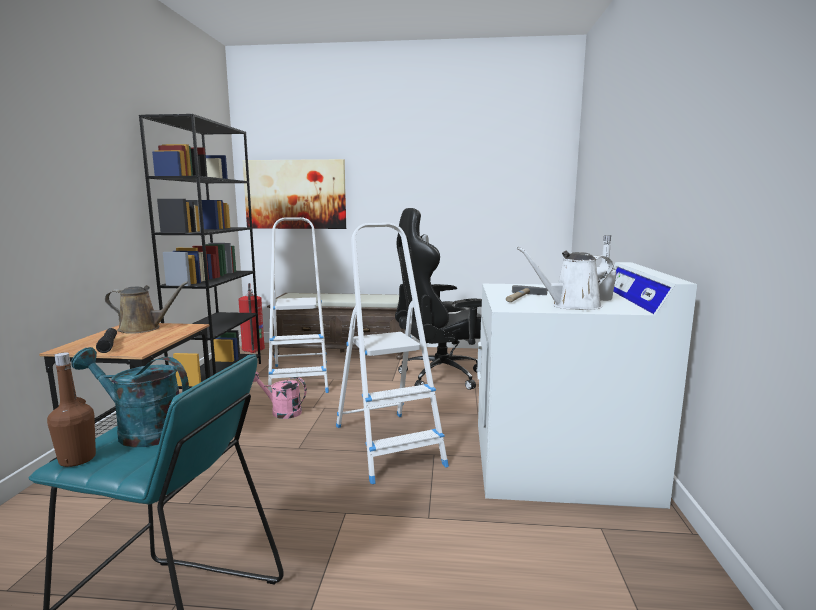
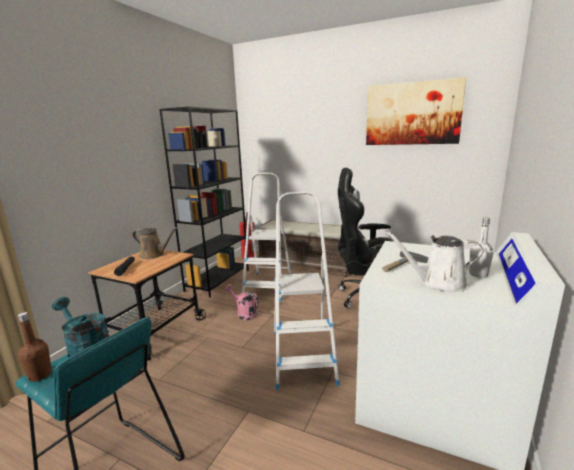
camera: 20 degrees right, 5 degrees up
(295, 194) = (278, 150): picture -> picture (412, 114)

